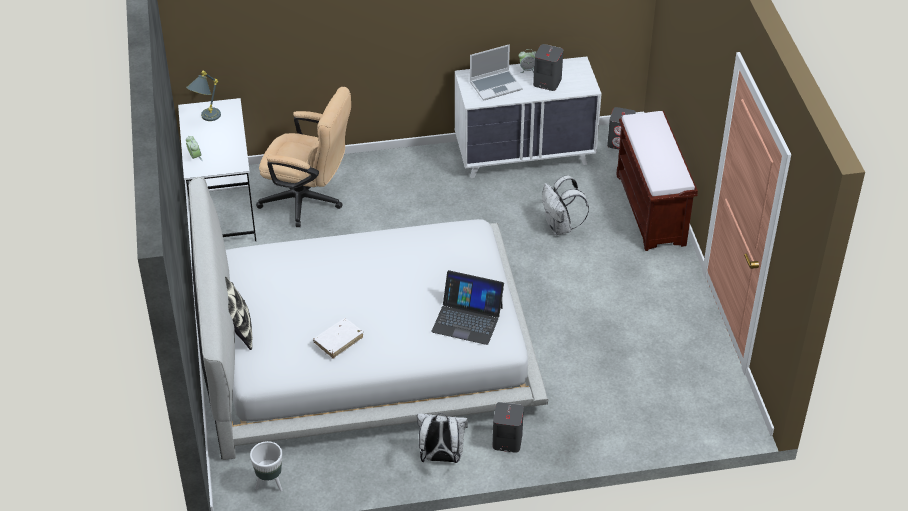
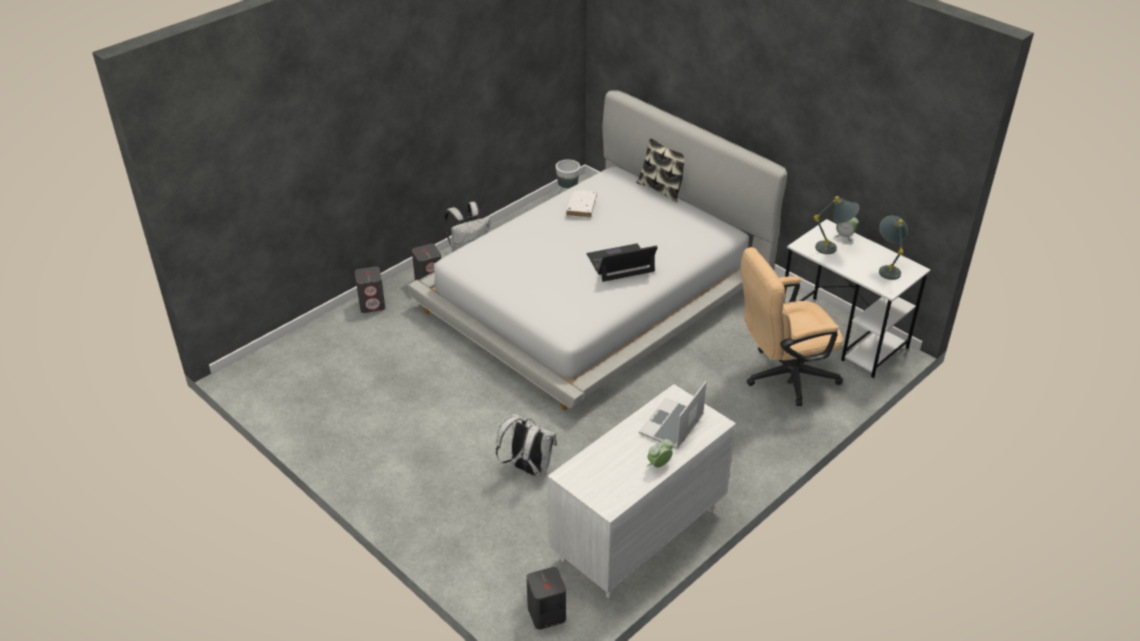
camera: 145 degrees right, 5 degrees down
(218, 151) = (834, 248): none -> grey table lamp
(467, 319) = (500, 259): laptop -> laptop (620, 263)
(547, 82) = (622, 459): grey speaker -> grey speaker (372, 304)
(651, 210) = (446, 537): brown bench -> none

